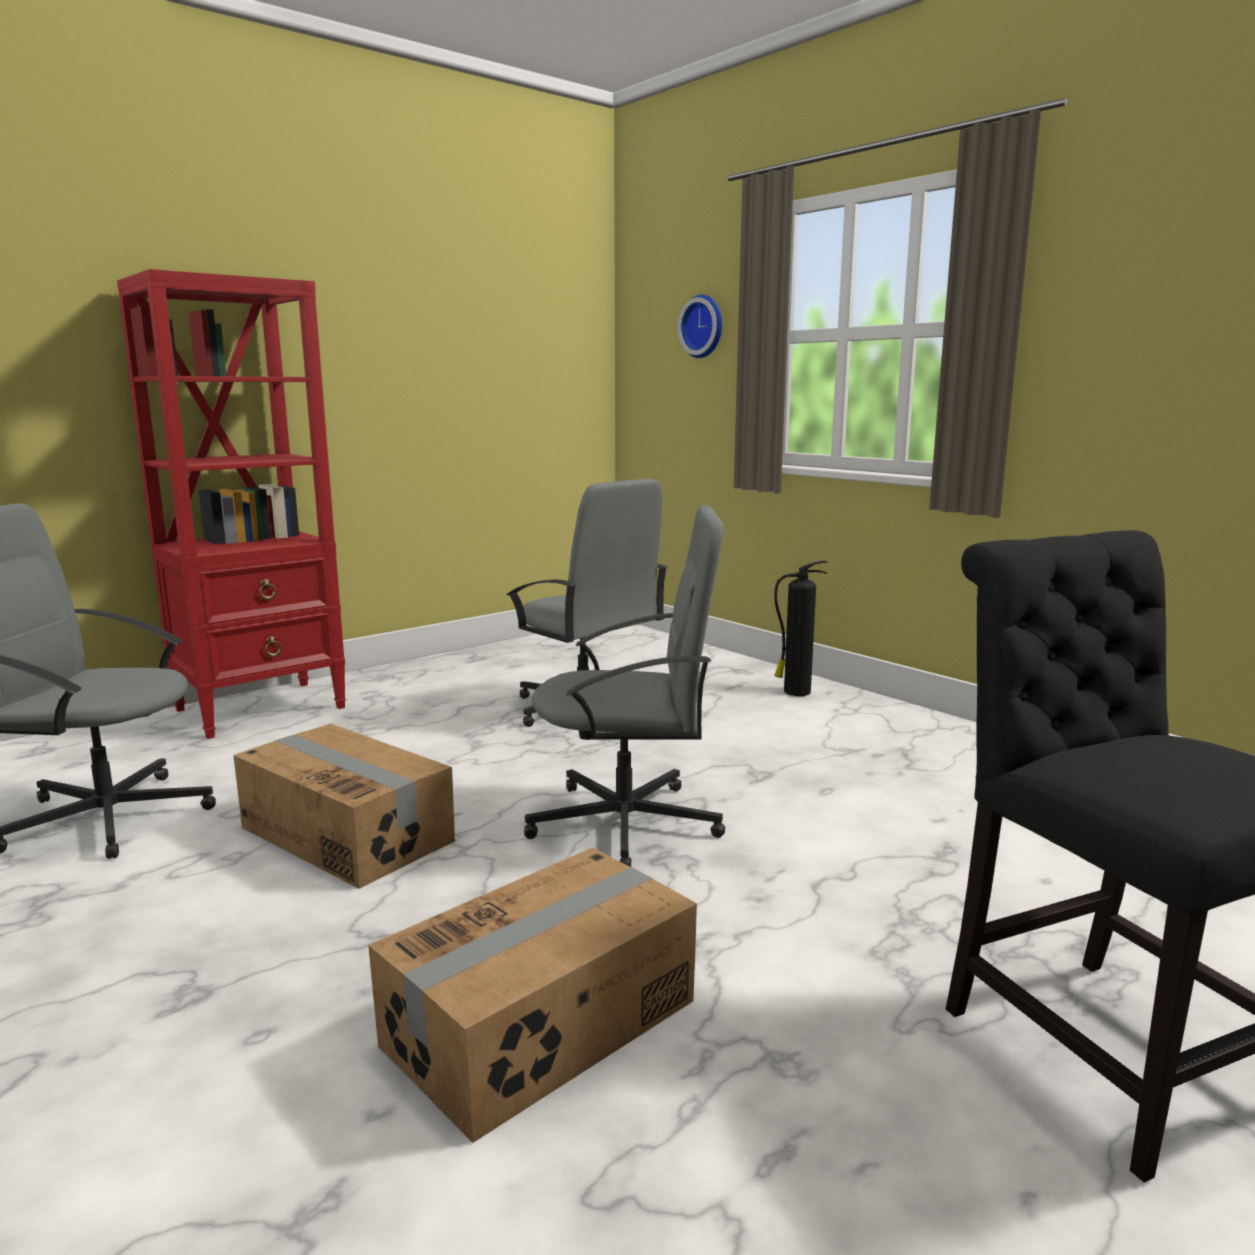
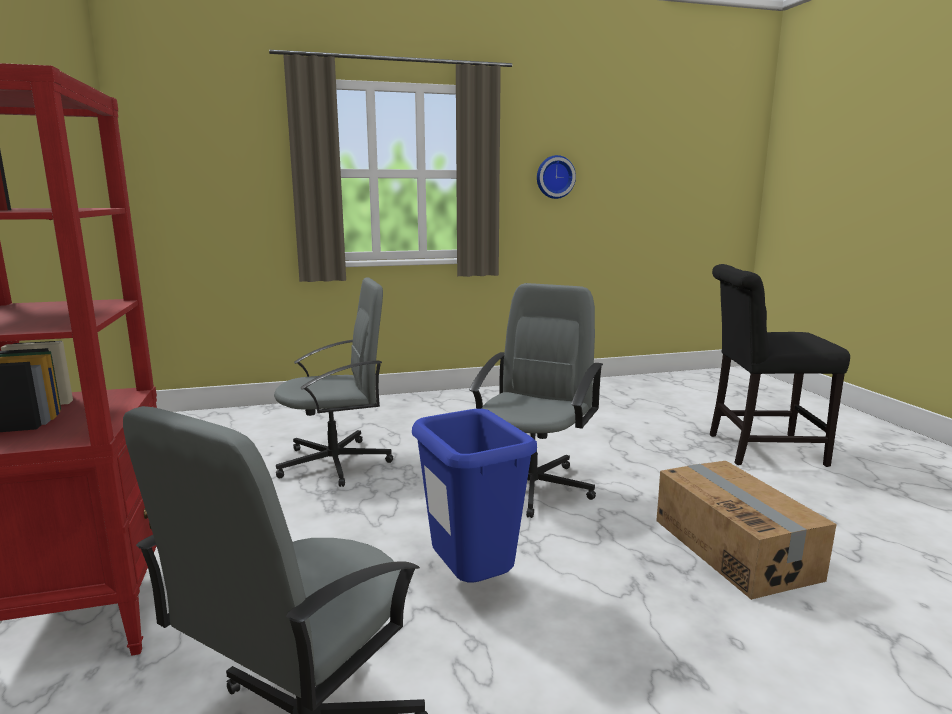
camera: 65 degrees left, 0 degrees up
(348, 833) = (471, 583): cardboard box -> blue trash can
(704, 326) = (236, 160): wall clock -> wall clock (554, 177)
(795, 692) = (393, 406): fire extinguisher -> none

